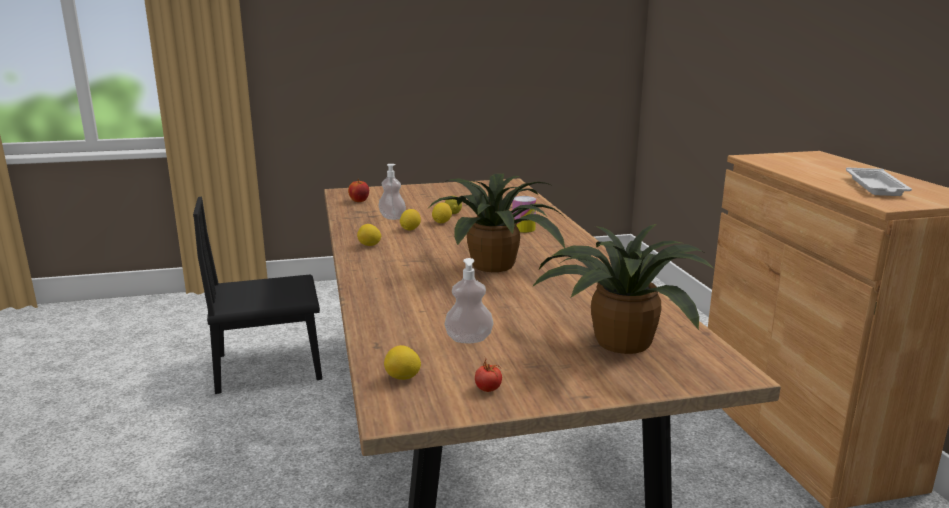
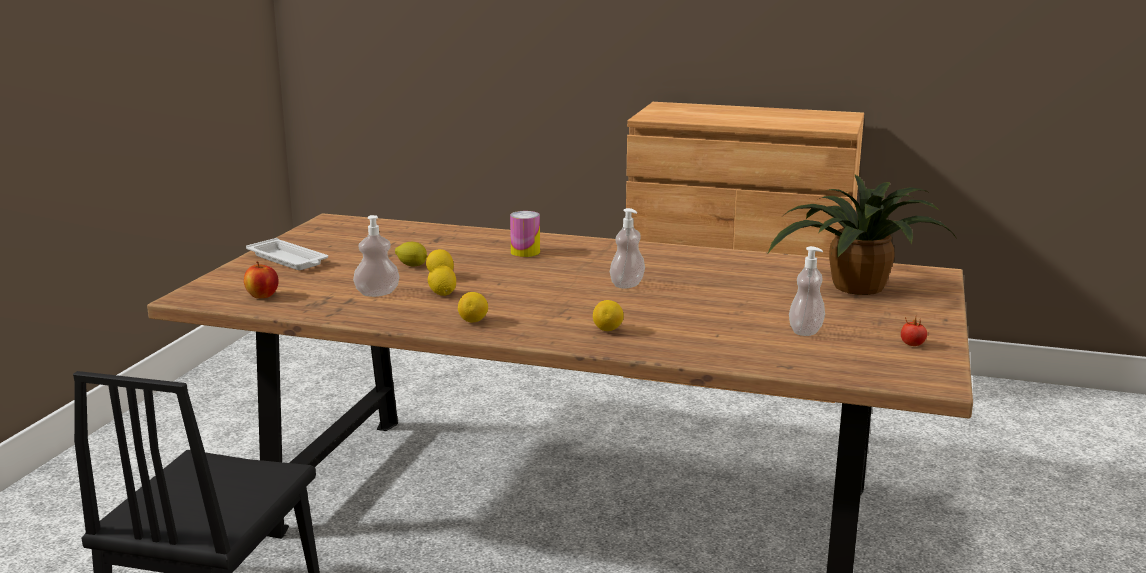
camera: 60 degrees left, 0 degrees up
(403, 378) = (868, 368): lemon -> lemon (608, 330)
(497, 266) = (627, 285): potted plant -> soap dispenser
(876, 187) = (791, 119): white tray -> white tray (288, 260)

